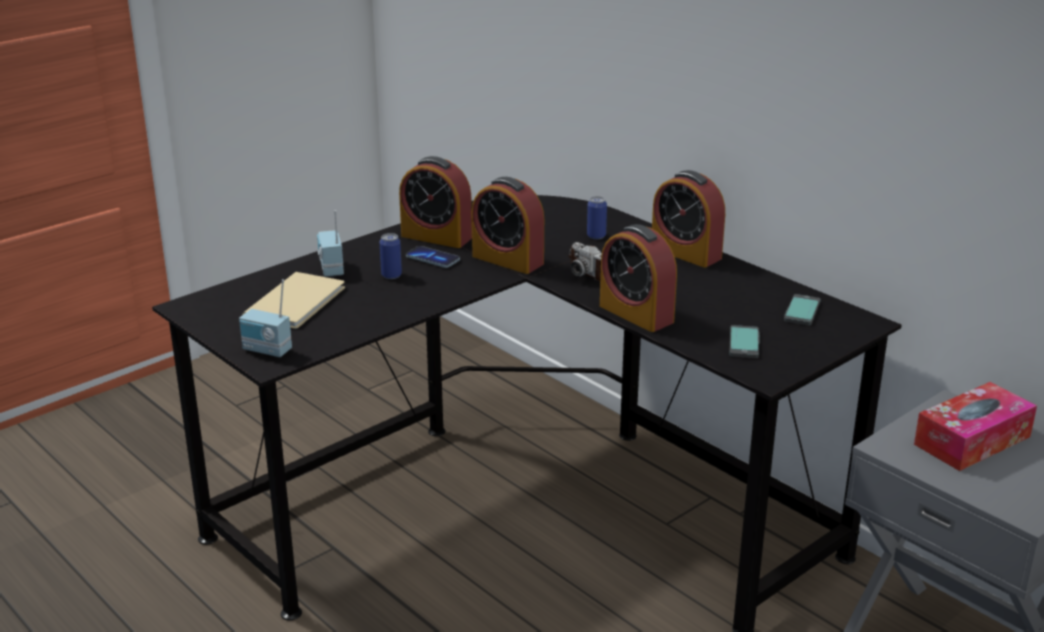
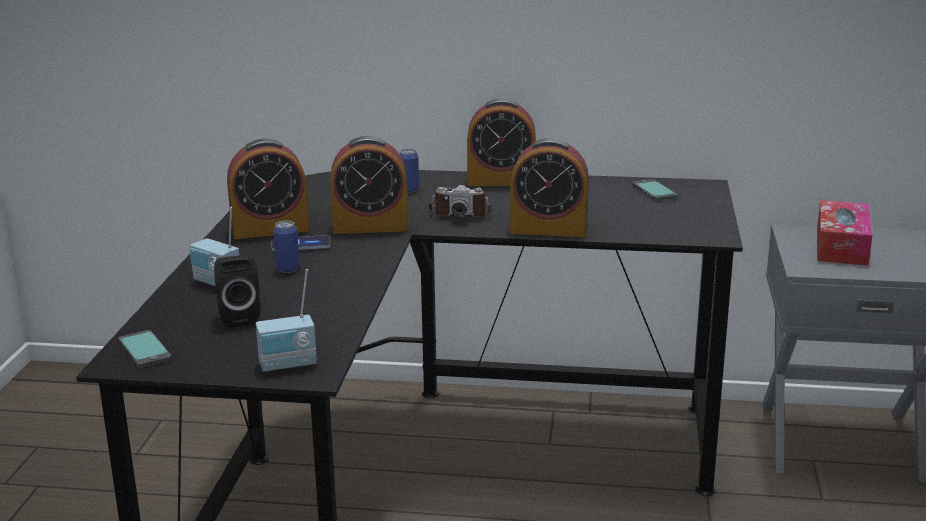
camera: 40 degrees left, 5 degrees down
(299, 301) = (238, 317): beige book -> black speaker
(744, 343) = (659, 222): phone -> phone (145, 350)

